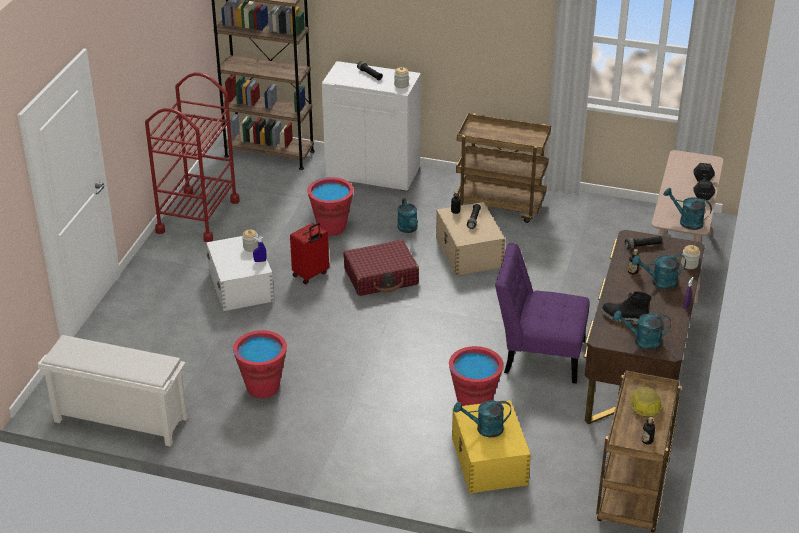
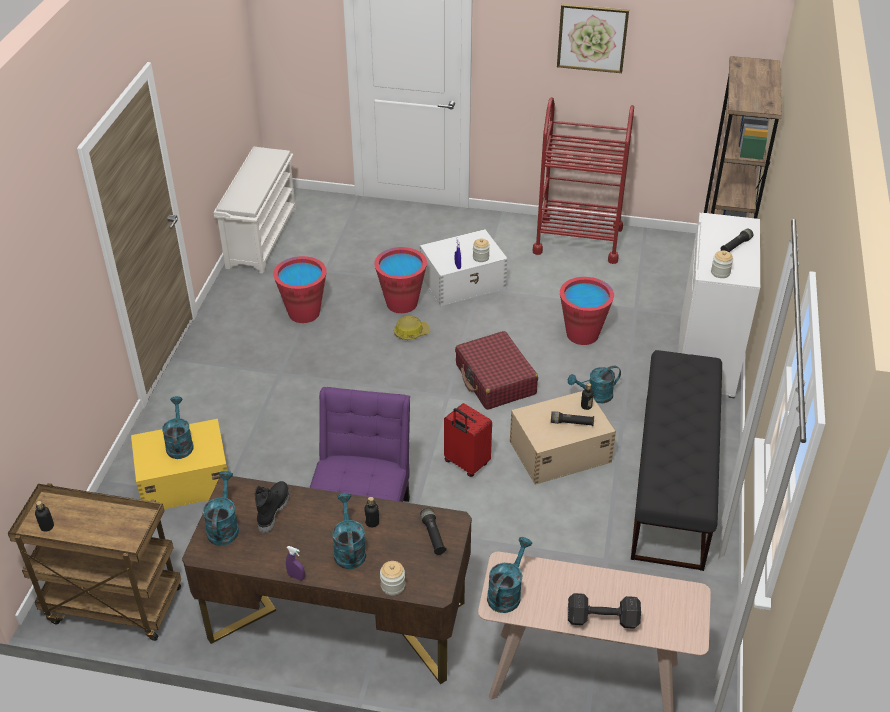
camera: 85 degrees right, 5 degrees up
(144, 46) = (592, 38): none -> picture
(311, 274) = (490, 327): red suitcase -> red suitcase (465, 464)
(474, 404) = (275, 465): red bucket -> red bucket (401, 303)
(501, 206) = (673, 479): brown cart -> black bench
(644, 406) = (107, 526): hard hat -> hard hat (411, 333)

